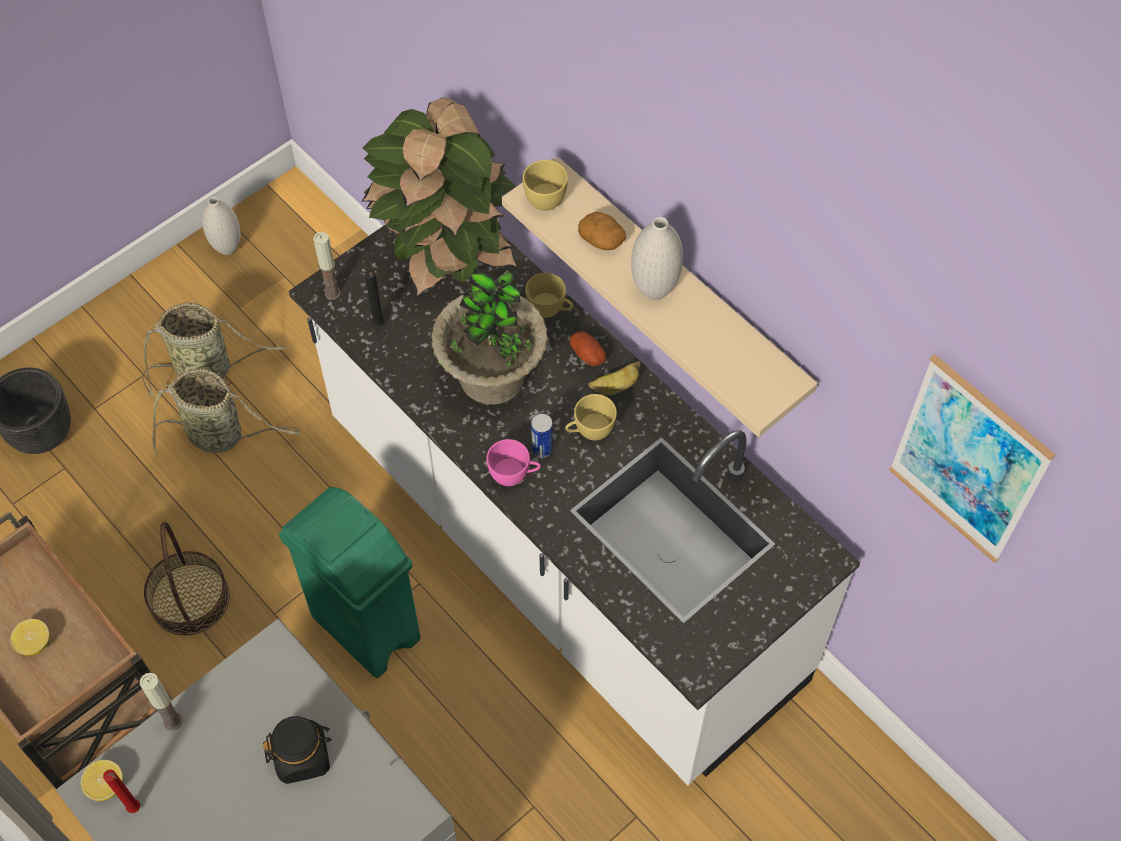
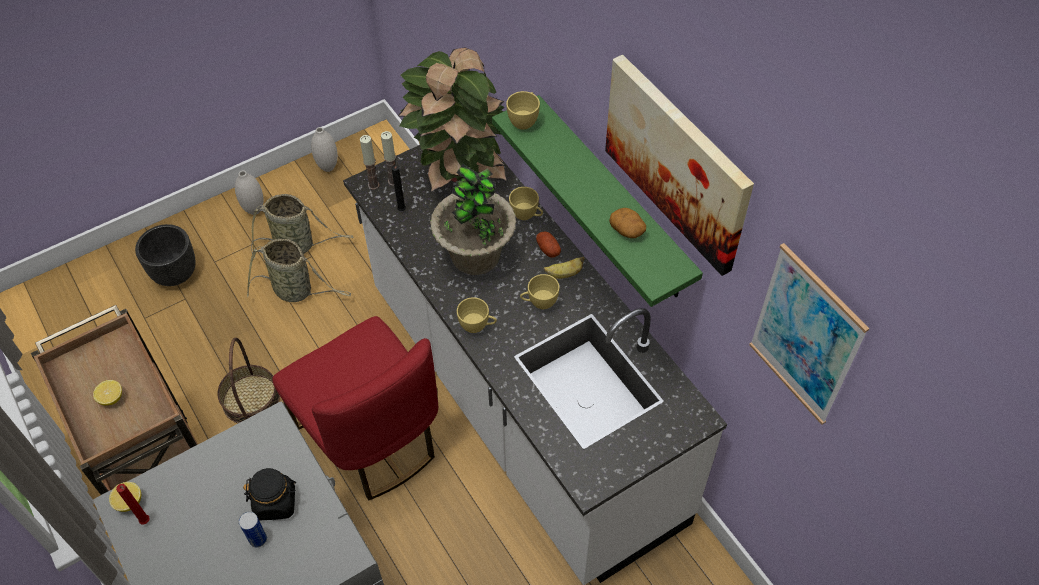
camera: 10 degrees right, 5 degrees down
(173, 721) = (188, 463): candle -> candle (393, 181)
(366, 629) = (371, 438): green trash can -> red chair
(514, 475) = (477, 326): pink cup -> yellow cup
(542, 449) = (501, 311): can -> can (258, 539)
(602, 239) = (559, 153): potato -> potato (627, 230)
(654, 290) = (591, 192): white vase -> white vase (254, 210)
(679, 291) = (613, 200): beige shelf -> green shelf
(776, 253) = (677, 162): none -> picture

